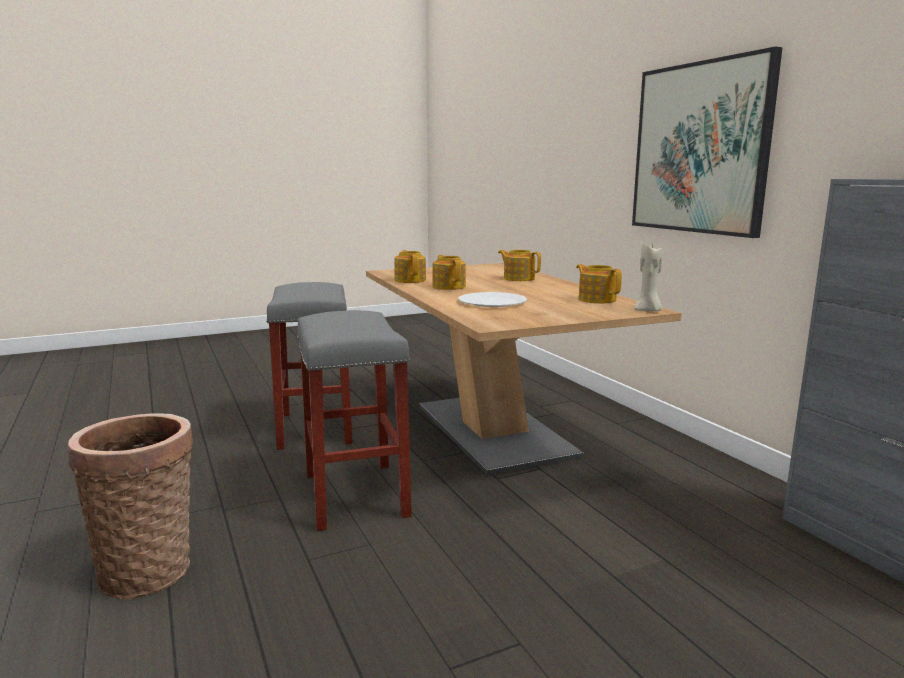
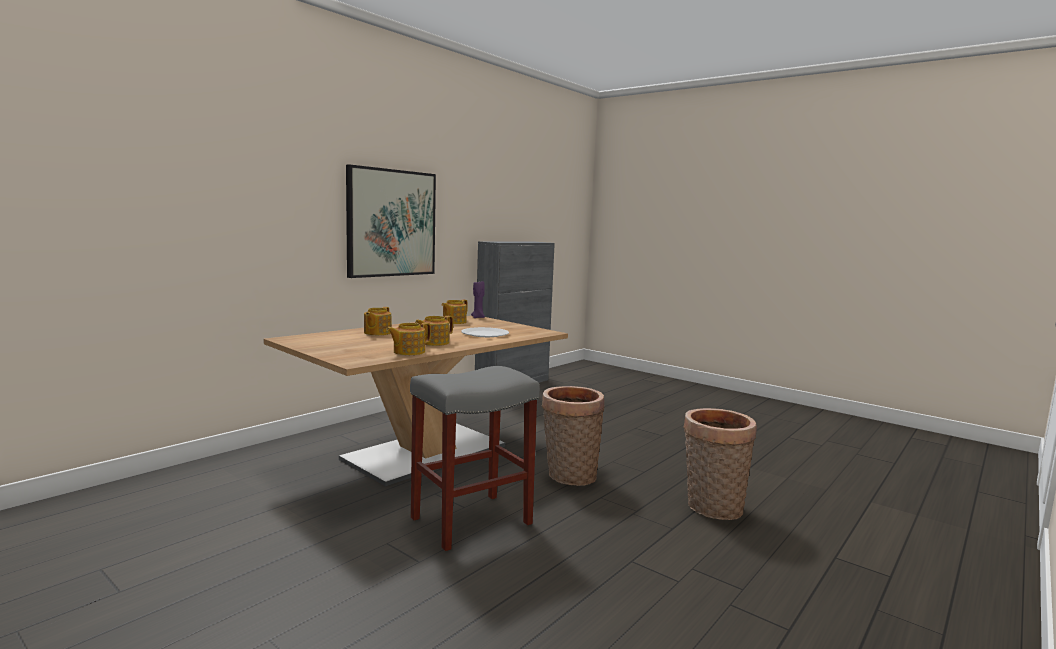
camera: 115 degrees left, 5 degrees down
(354, 494) = (569, 476): grey stool -> basket
(648, 310) = (478, 317): beige candle -> purple candle

